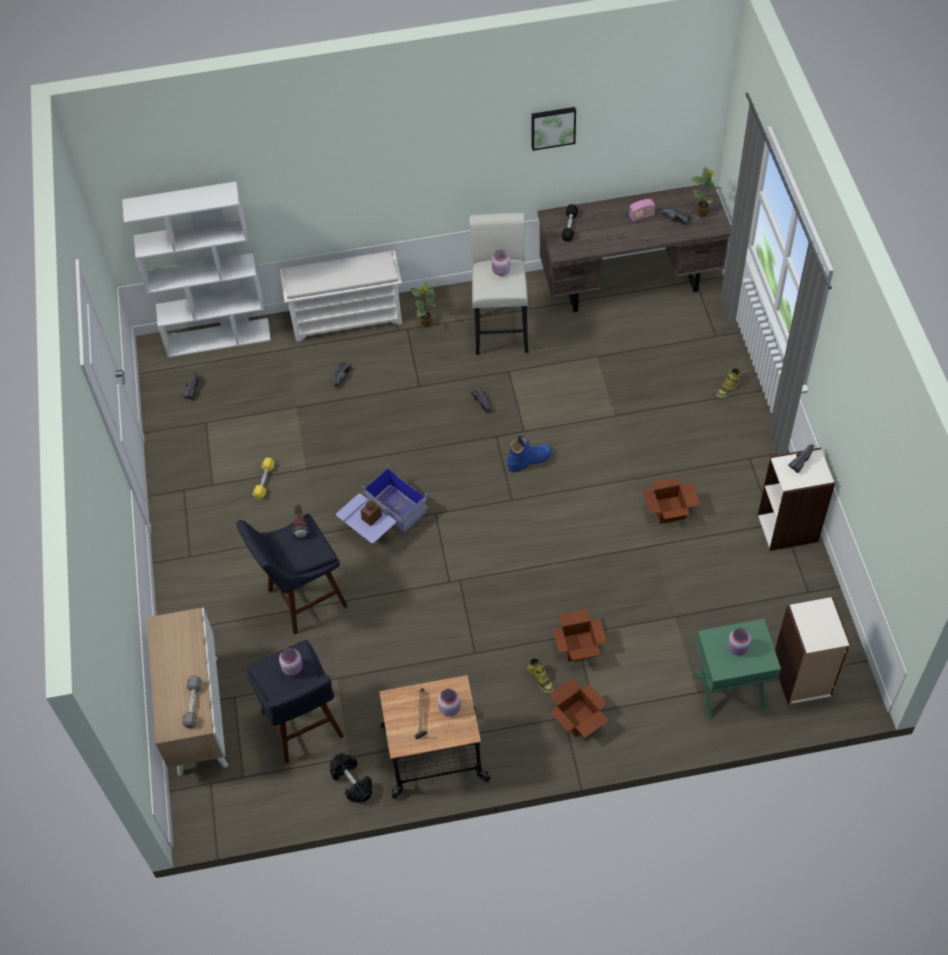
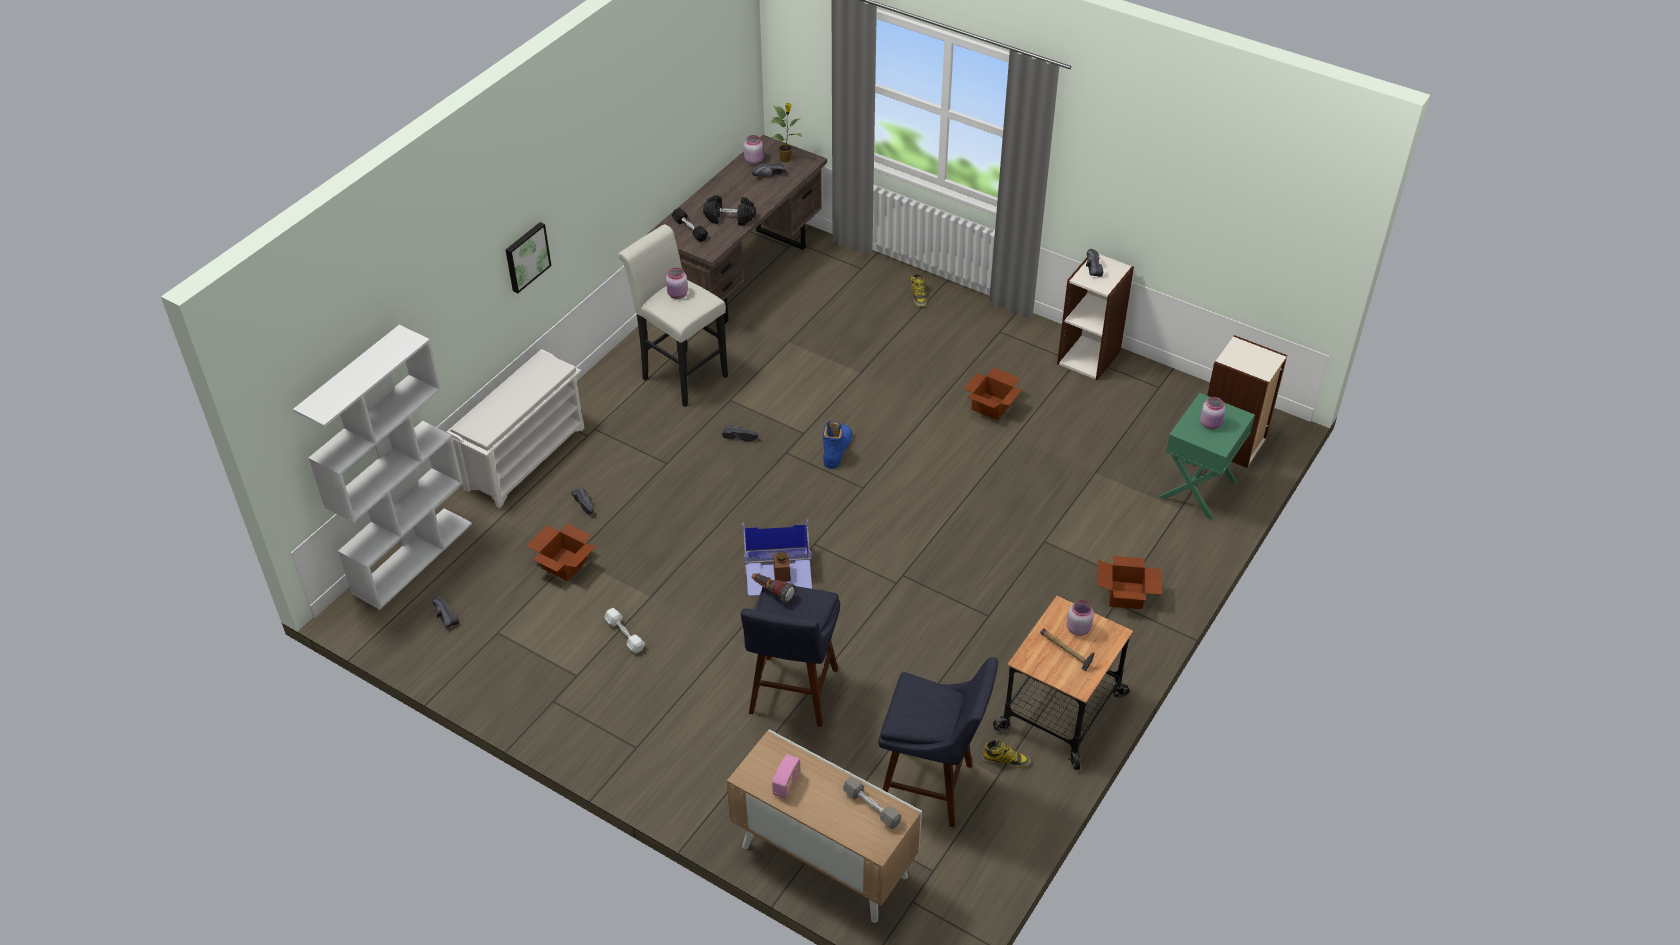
camera: 50 degrees left, 10 degrees down
(264, 481) = (625, 635): yellow dumbbell -> white dumbbell
(293, 668) = (925, 698): pink jar -> pink jar (754, 160)
(352, 782) = (1026, 790): black dumbbell -> black dumbbell (730, 218)
(426, 324) = (608, 414): potted plant -> none
(541, 678) = (1062, 591): boot -> boot (1006, 759)
(553, 127) = (644, 123): picture -> picture (526, 256)
(579, 645) = (1057, 546): cardboard box -> cardboard box (564, 563)
(641, 216) = (739, 188): radio -> radio (786, 783)

